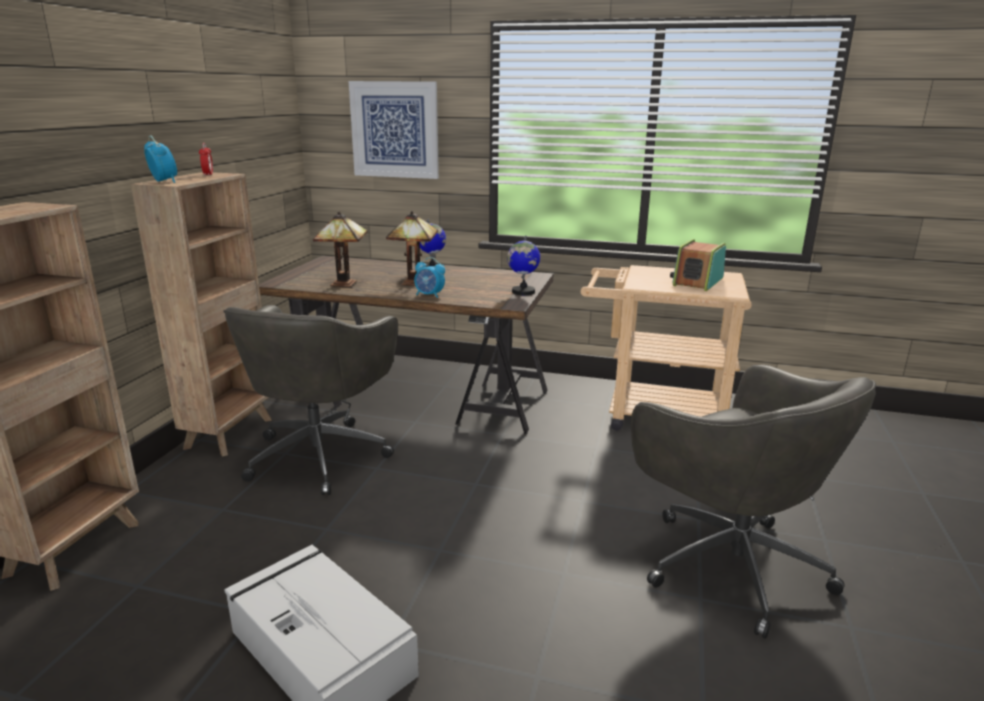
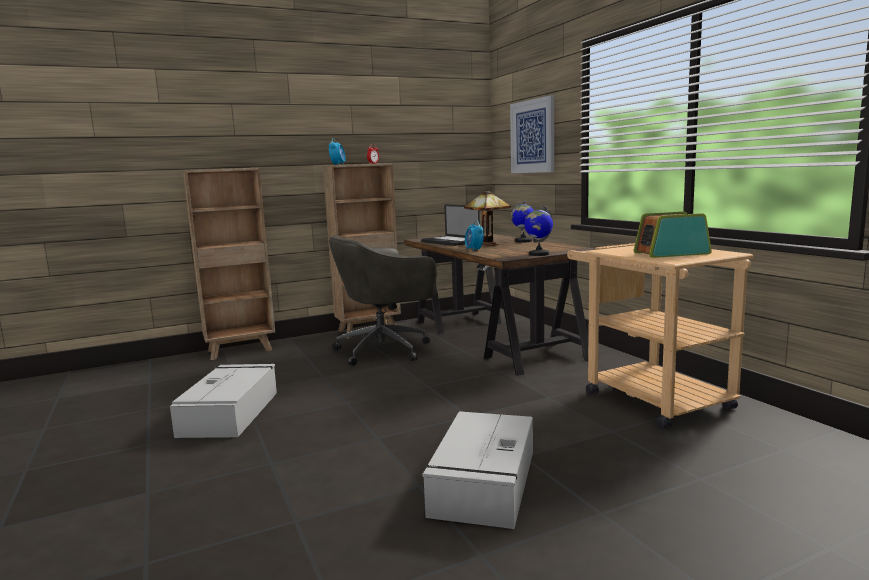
camera: 50 degrees right, 10 degrees down
(346, 283) = (450, 242): table lamp -> laptop
(729, 563) = (483, 483): grey office chair -> grey storage box

